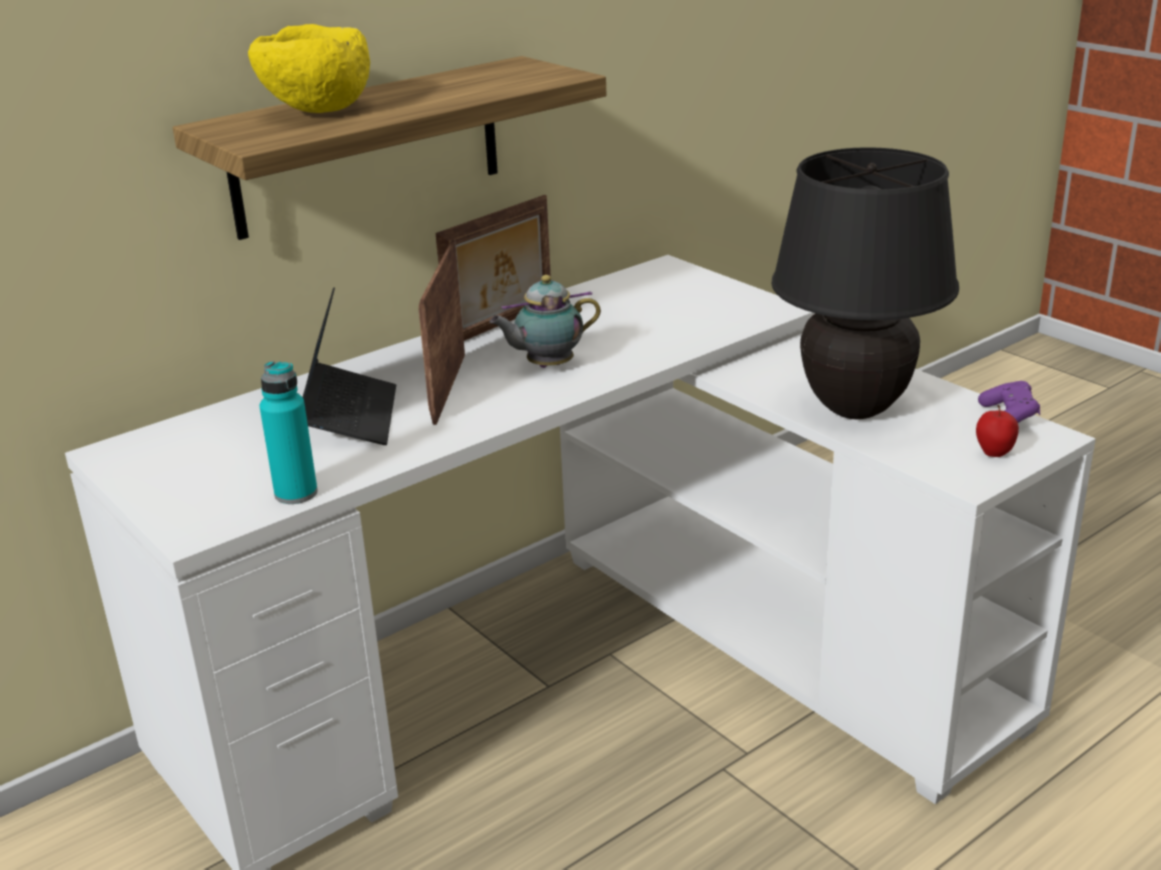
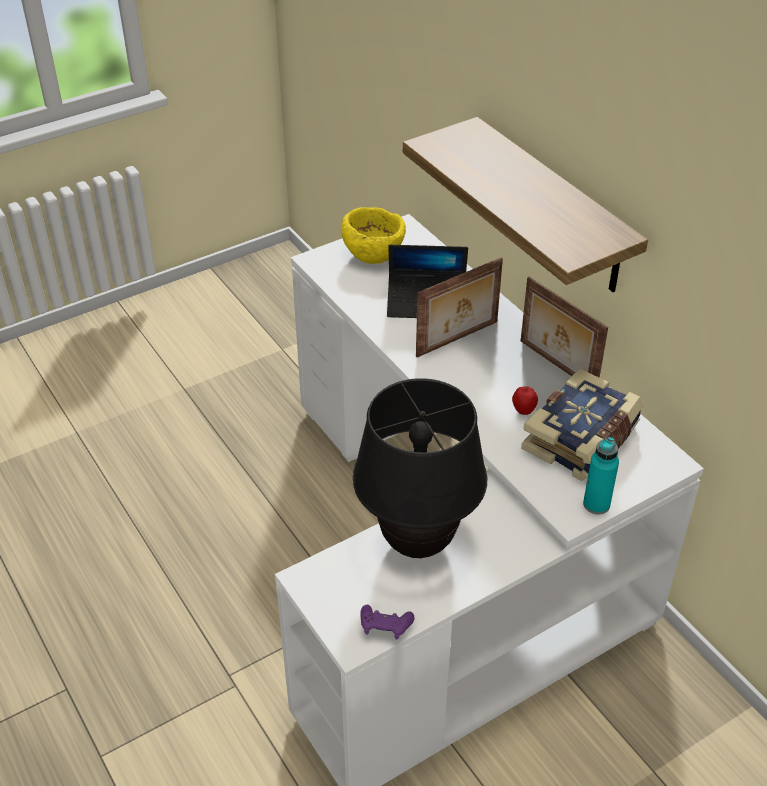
camera: 95 degrees right, 15 degrees up
(296, 493) = (342, 288): turquoise bottle -> turquoise bottle (596, 504)
(317, 111) = (494, 159): yellow bowl -> yellow bowl (373, 255)
(446, 387) = (458, 340): picture frame -> picture frame turned 135 degrees clockwise
(546, 366) = (482, 383): teapot -> none
(643, 307) = (582, 440): none -> book
(994, 454) = (335, 602): apple -> apple (523, 411)

